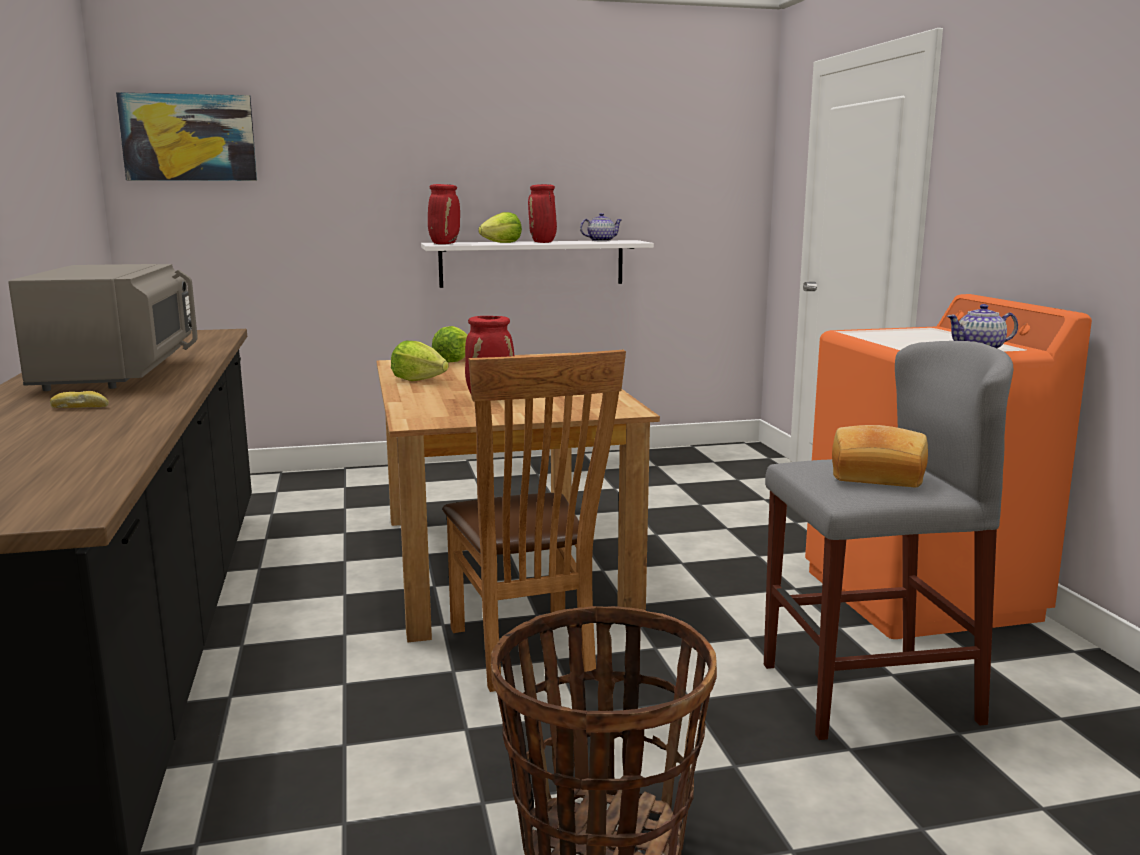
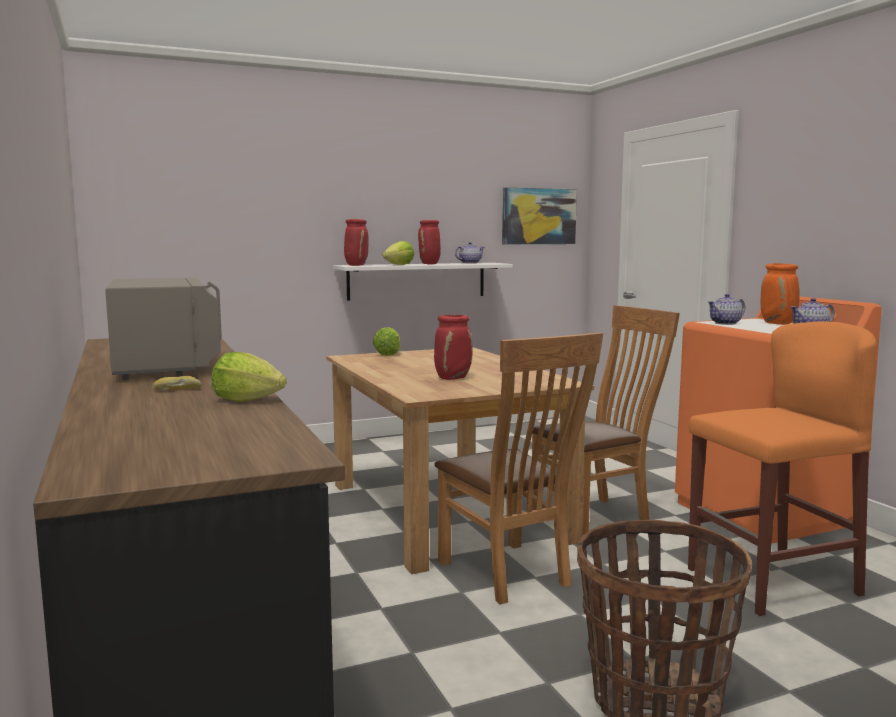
camera: 10 degrees left, 5 degrees down
(189, 137) = (150, 180): picture -> picture (538, 216)
(418, 380) = (380, 368): lettuce -> lettuce (247, 400)
(689, 582) = (597, 516): none -> brown chair
(867, 693) = (771, 581): grey stool -> orange stool
(874, 334) = (726, 323): none -> teapot
(877, 476) = (779, 419): bread -> none
(949, 337) = (778, 324): none -> orange vase

